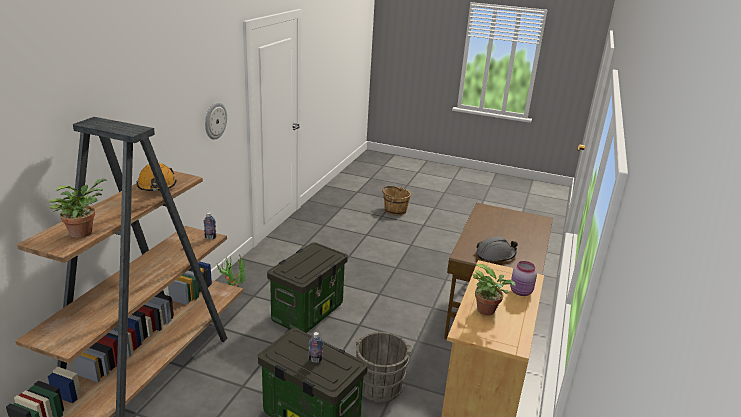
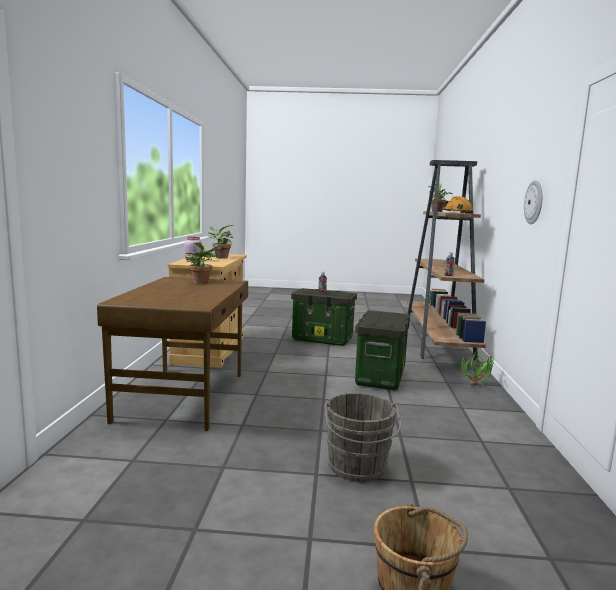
camera: 165 degrees right, 15 degrees down
(380, 384) = (287, 351): grey bucket -> grey bucket (357, 468)
(495, 255) = (202, 282): grey hard hat -> potted plant

